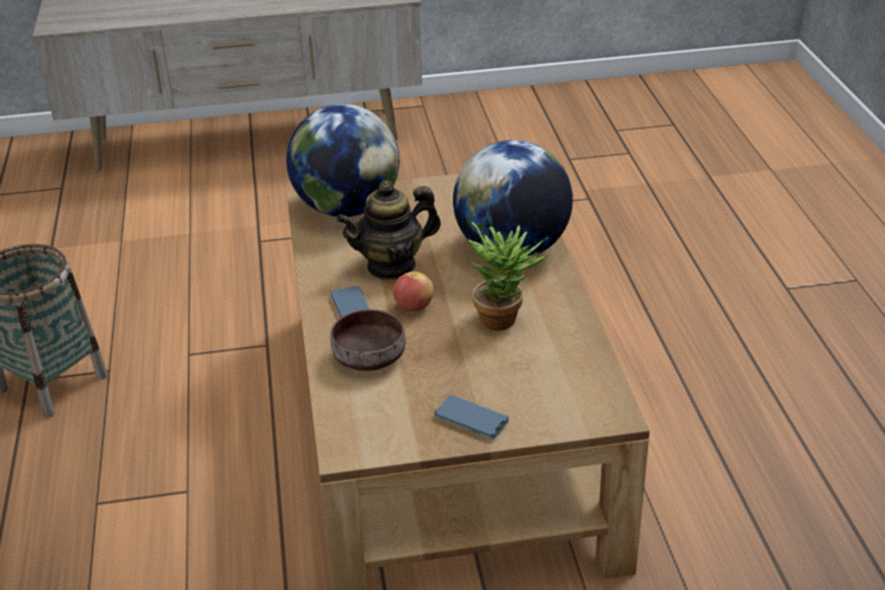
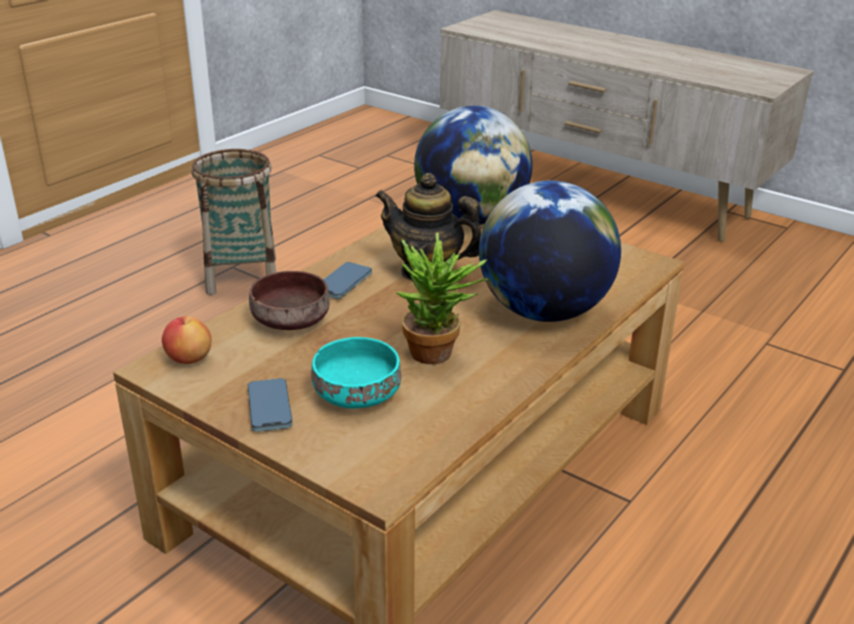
camera: 45 degrees right, 5 degrees down
(413, 307) = (388, 307): apple -> apple (188, 359)
(506, 374) = (358, 395): none -> turquoise bowl

